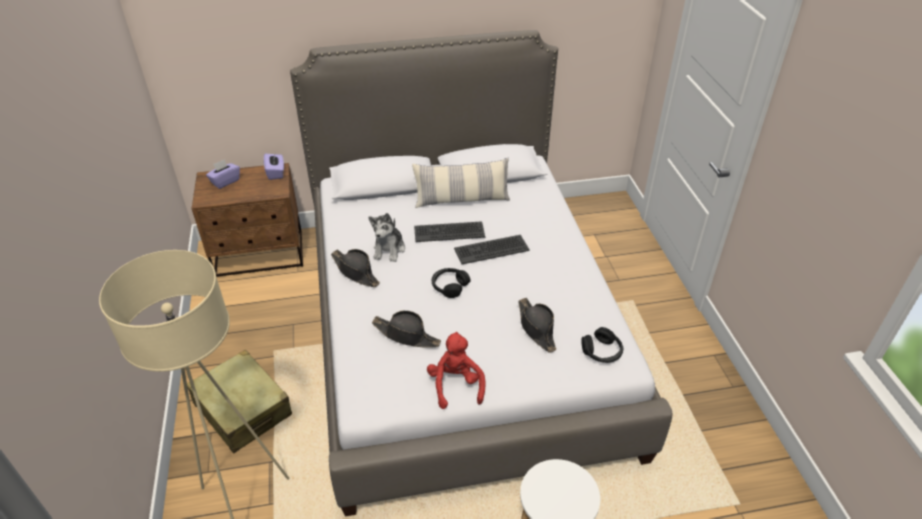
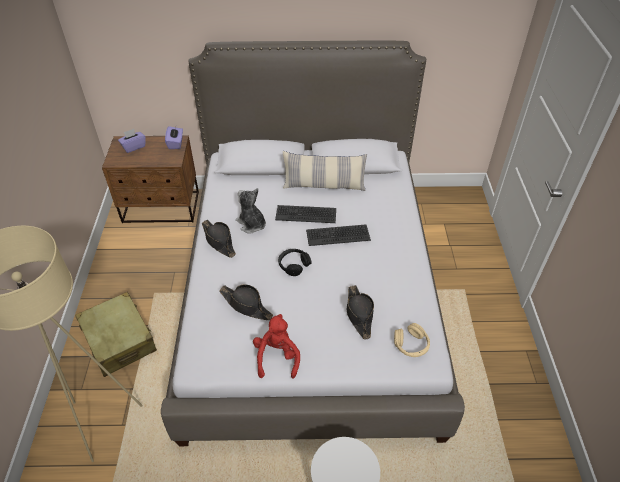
camera: 10 degrees right, 5 degrees up
(389, 249) = (251, 224): plush toy -> plush toy turned 120 degrees clockwise
(602, 352) = (411, 345): black headphones -> beige headphones

